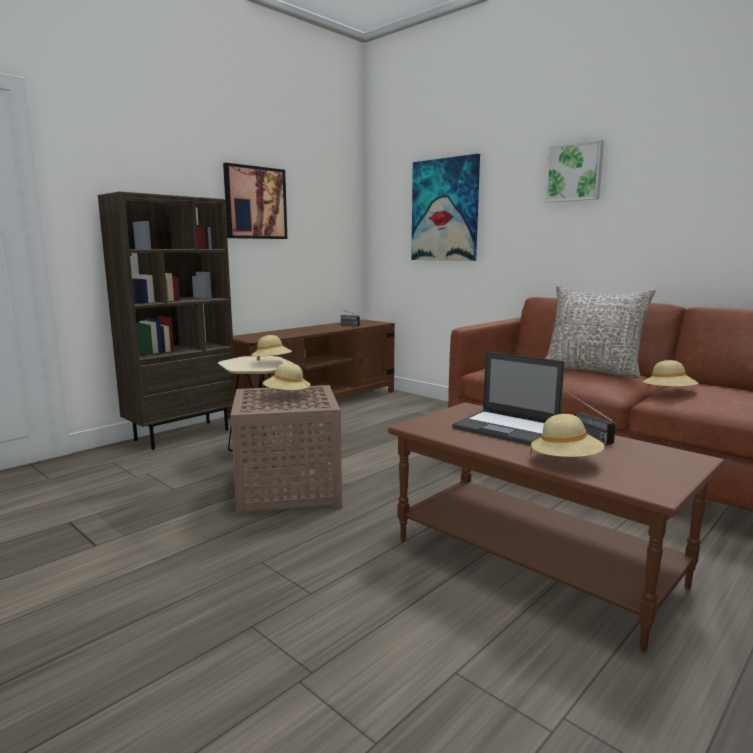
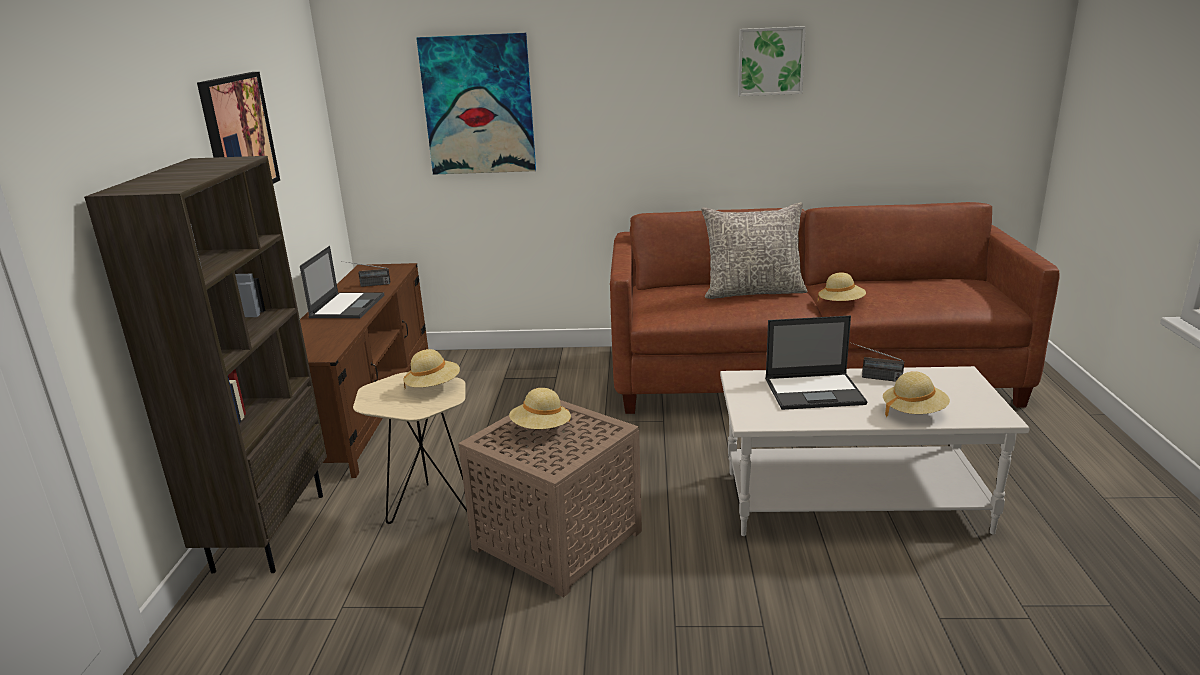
camera: 40 degrees left, 10 degrees up
(314, 329) = (347, 306): none -> laptop
(536, 561) = (853, 500): brown coffee table -> white coffee table
(574, 172) = (659, 63): picture -> picture (770, 61)

